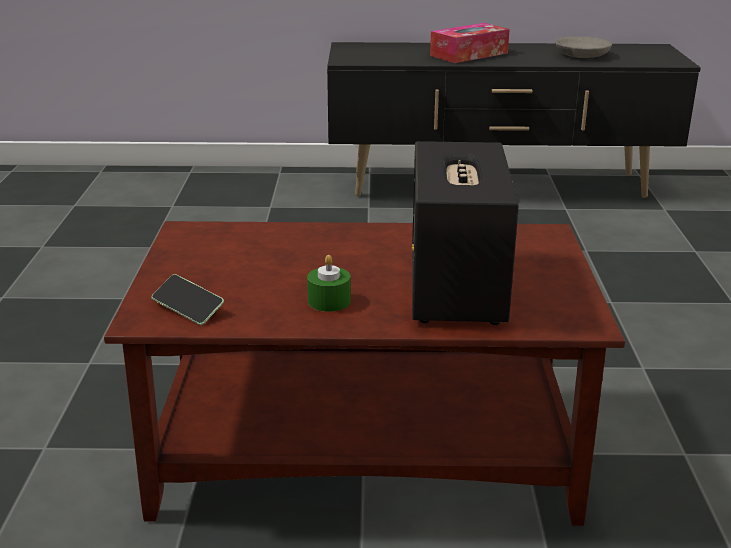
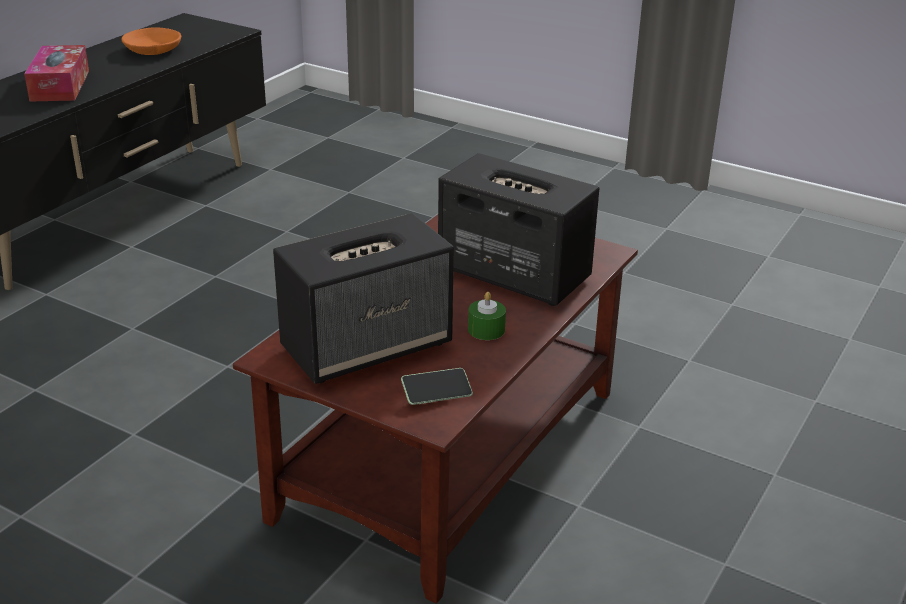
camera: 60 degrees left, 5 degrees up
(241, 259) = (368, 346): none -> speaker
(581, 55) = (152, 50): grey bowl -> orange bowl

